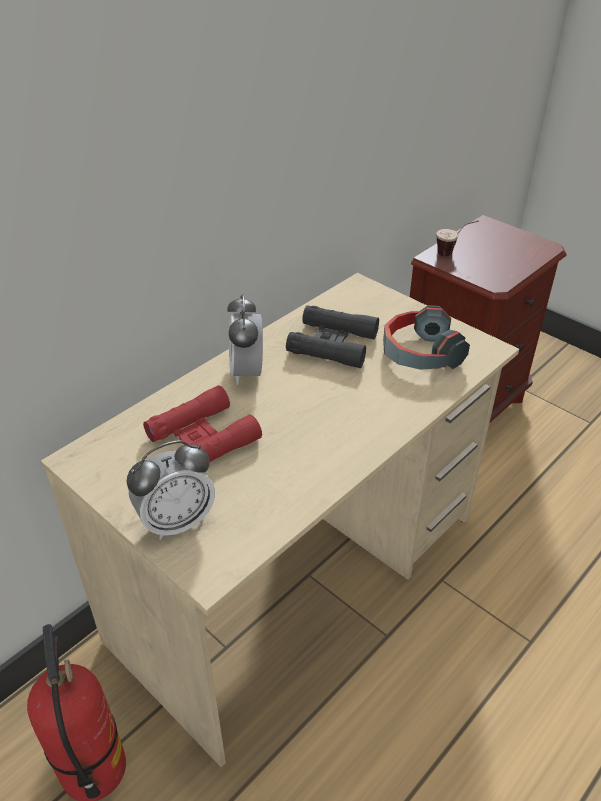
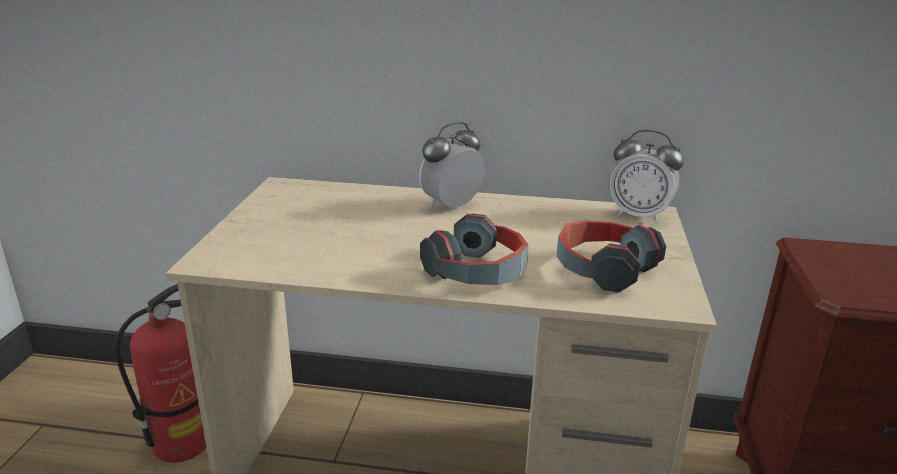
camera: 55 degrees right, 15 degrees down
(176, 521) = (249, 234): alarm clock -> alarm clock (639, 215)
(203, 438) = (350, 215): red binoculars -> none
(332, 344) = (546, 226): black binoculars -> none
(375, 411) = (478, 271): none -> headphones
(453, 253) = (839, 254): cup -> none

